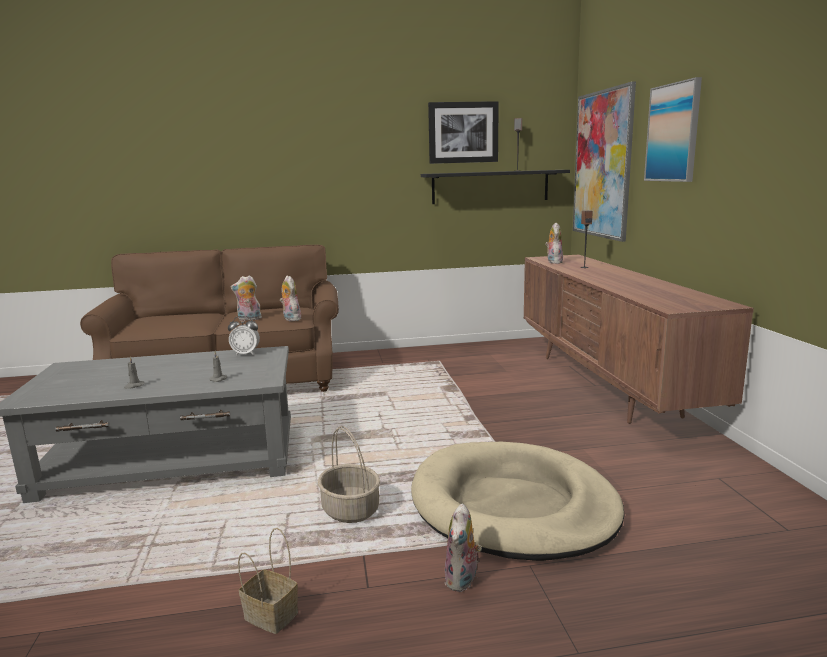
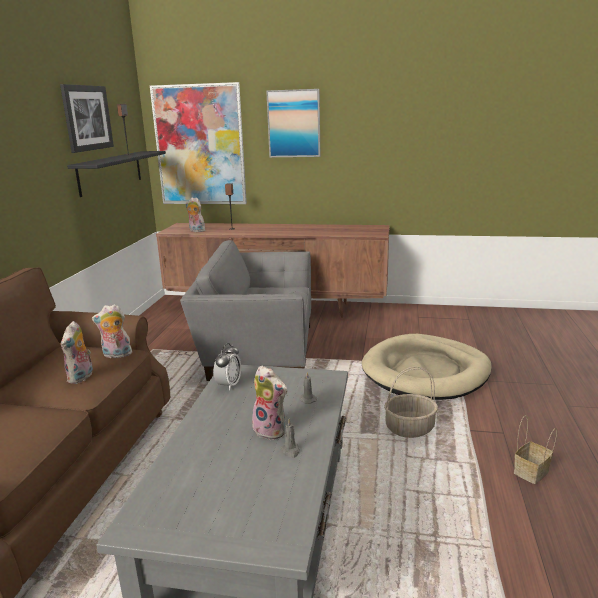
camera: 70 degrees left, 5 degrees up
(463, 580) = (499, 401): plush toy -> plush toy (271, 430)
(478, 399) = (258, 350): none -> grey armchair

